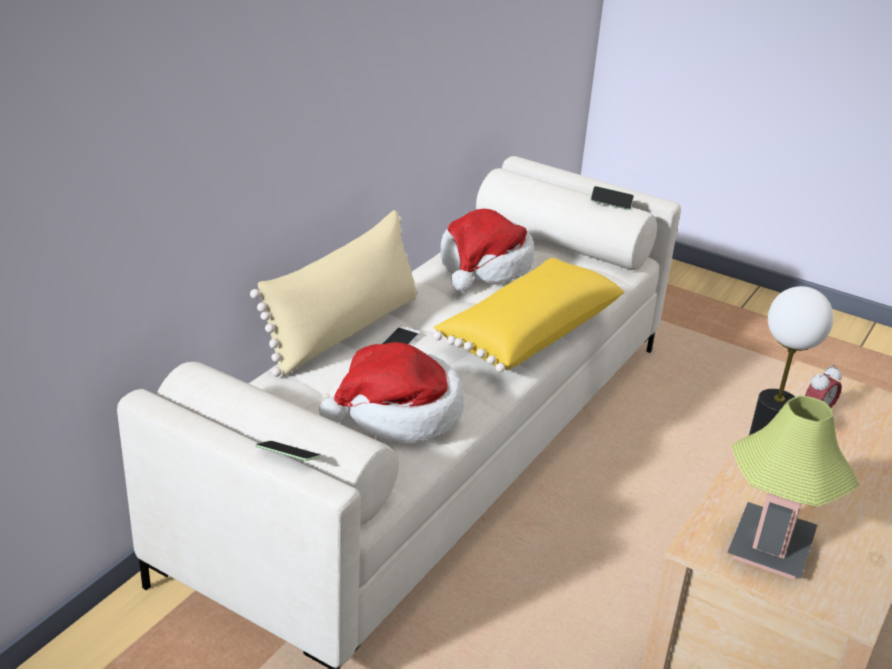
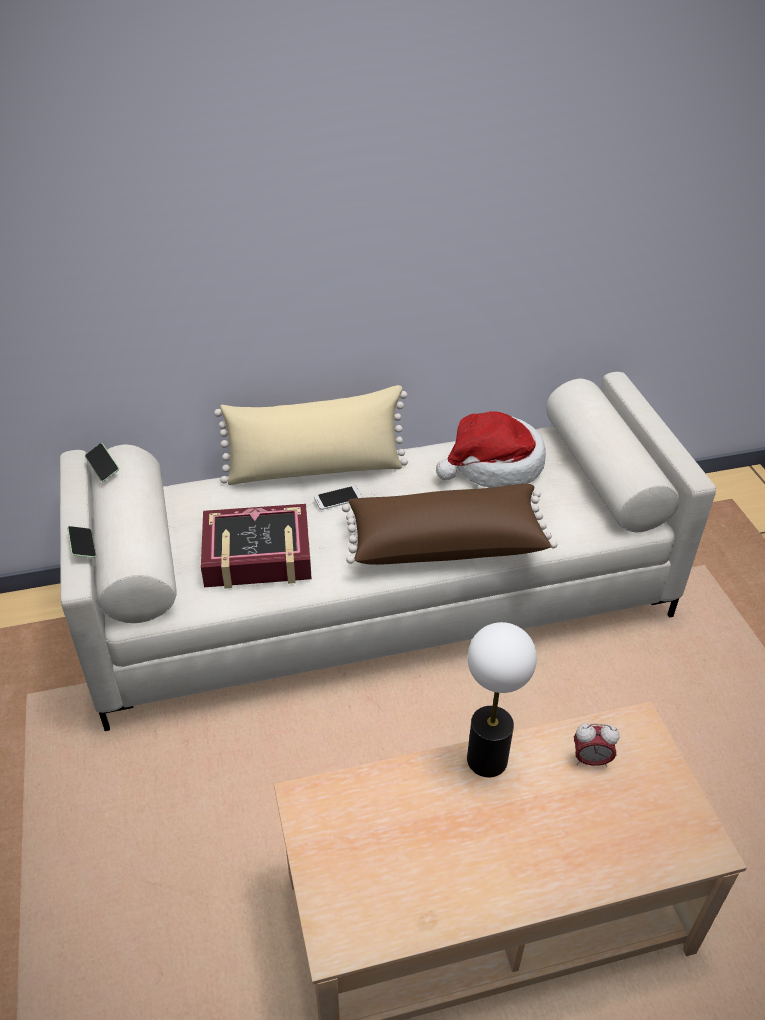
camera: 45 degrees right, 10 degrees up
(399, 413) = (257, 555): hat -> book
(527, 333) = (445, 542): yellow pillow -> brown pillow
(611, 203) = (634, 456): phone -> phone (103, 467)
(771, 547) = (355, 841): table lamp -> none

